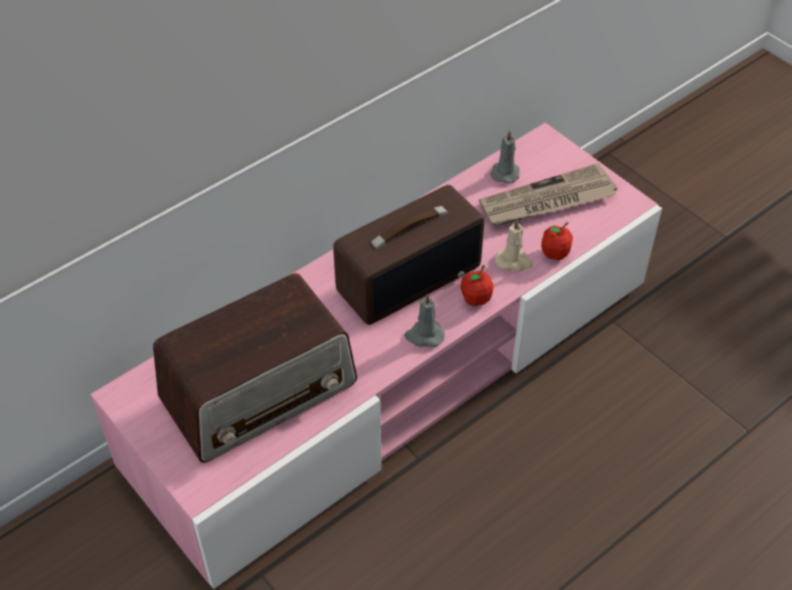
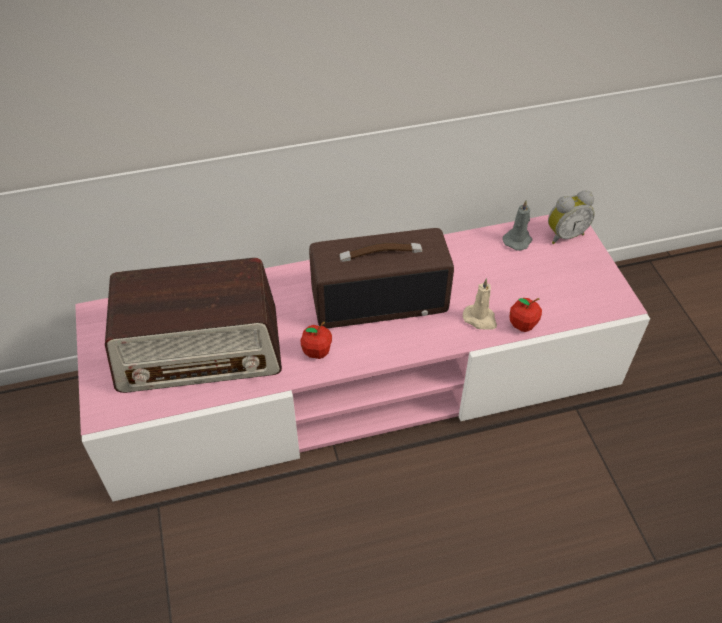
camera: 25 degrees right, 0 degrees up
(424, 335) = (363, 355): grey candle -> none
(476, 299) = (427, 339): apple -> apple (317, 351)
(545, 153) = (564, 235): none -> alarm clock
(547, 201) = (542, 276): newspaper -> none

